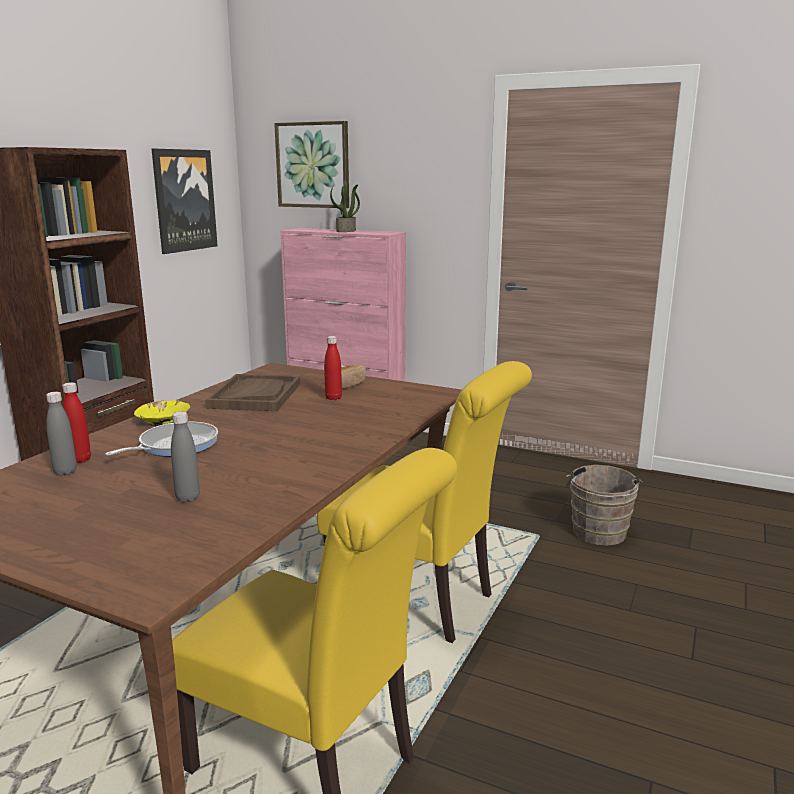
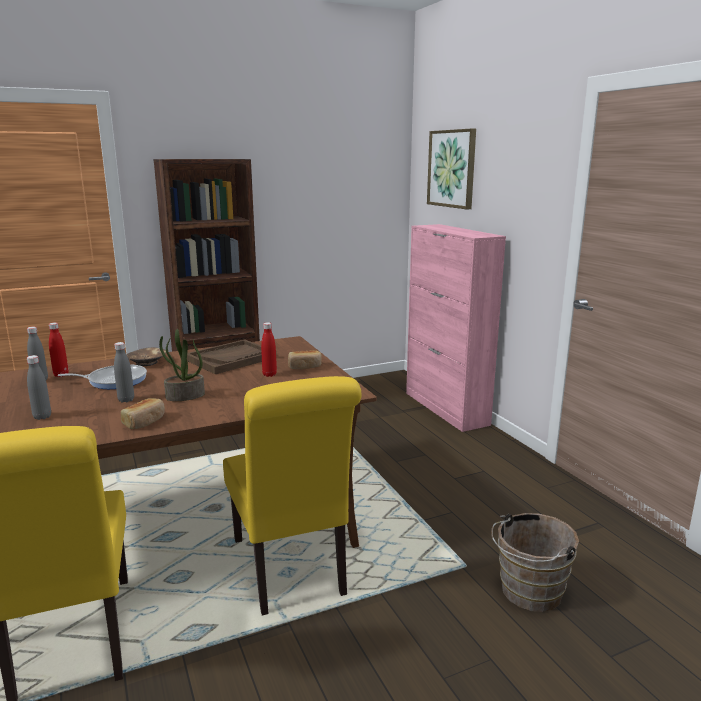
camera: 40 degrees right, 0 degrees up
(164, 421) = (147, 362): yellow bowl -> brown bowl
(184, 200) = (345, 196): picture -> none
(244, 456) = (126, 400): none -> grey bottle
(321, 464) = (145, 421): none -> bread
(346, 231) = (457, 230): potted plant -> potted plant (185, 396)

